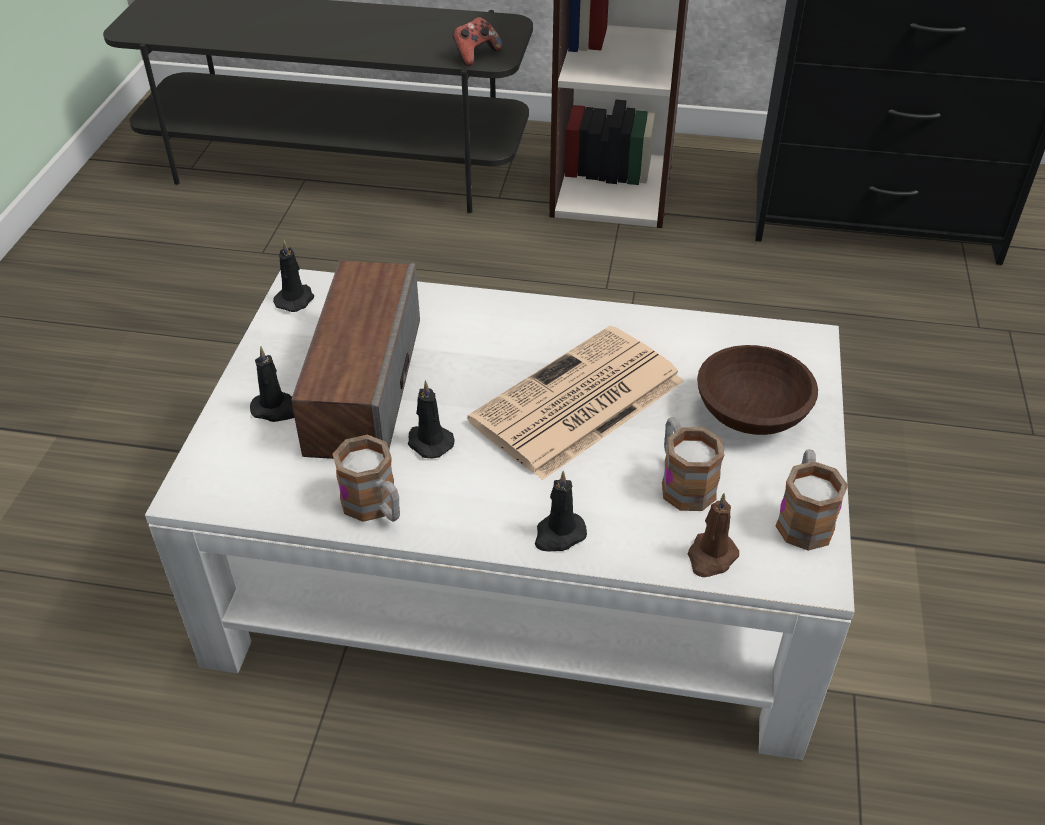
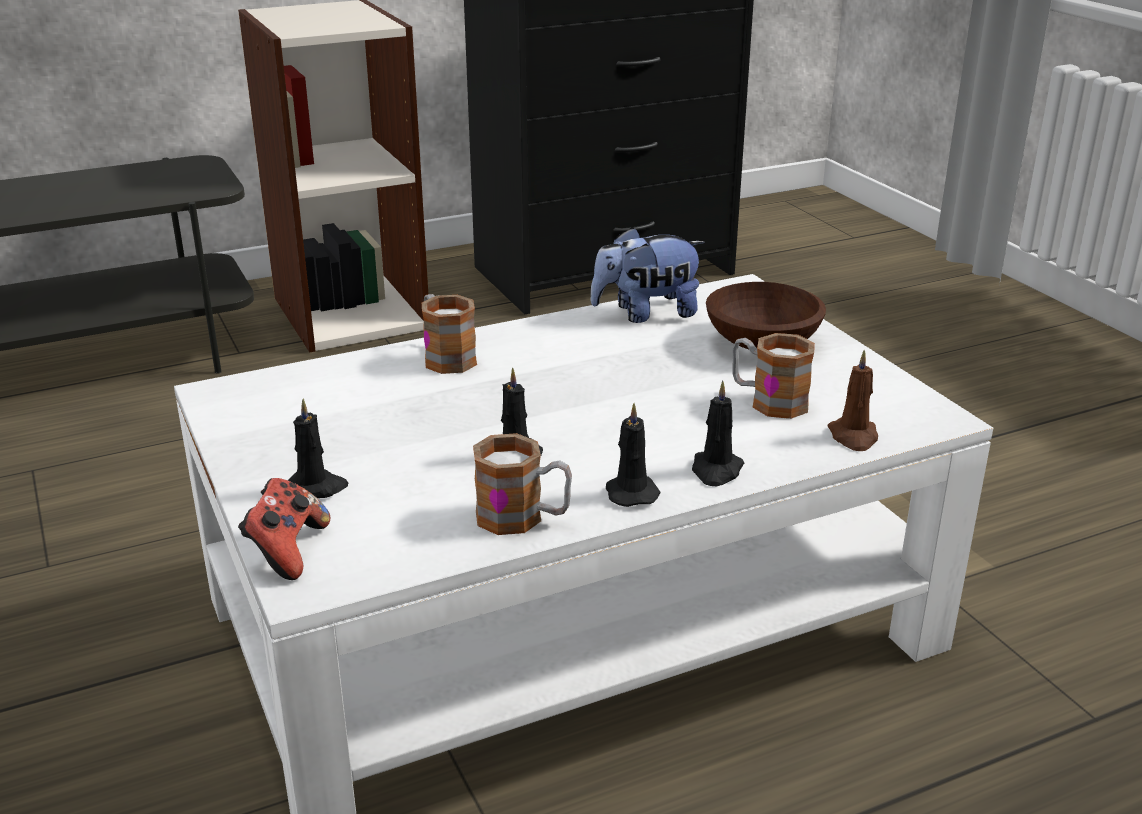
camera: 35 degrees left, 15 degrees down
(295, 299) = (225, 403): black candle -> black candle (630, 492)
(363, 384) = (388, 439): speaker -> none
(475, 55) = (190, 190): game controller -> game controller (287, 551)
(576, 403) = (613, 384): newspaper -> none
(687, 336) = (646, 313): none -> plush toy
(803, 517) = (885, 388): mug -> mug (445, 356)

